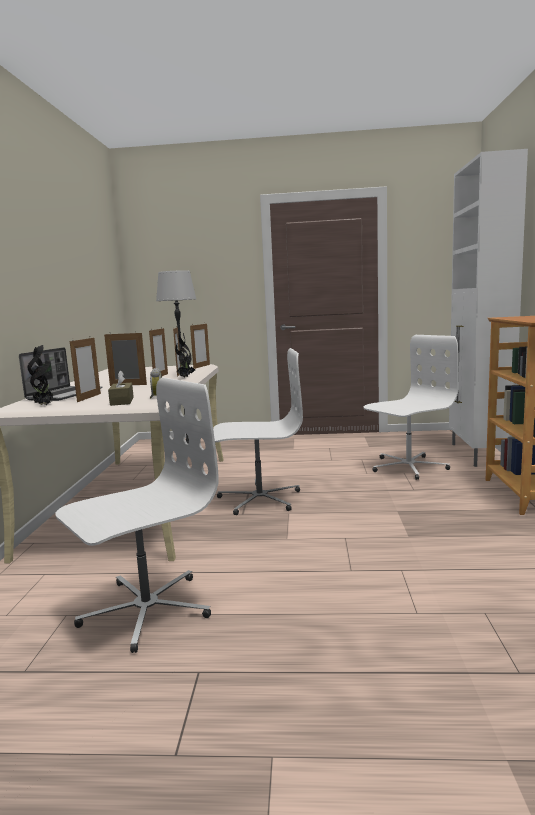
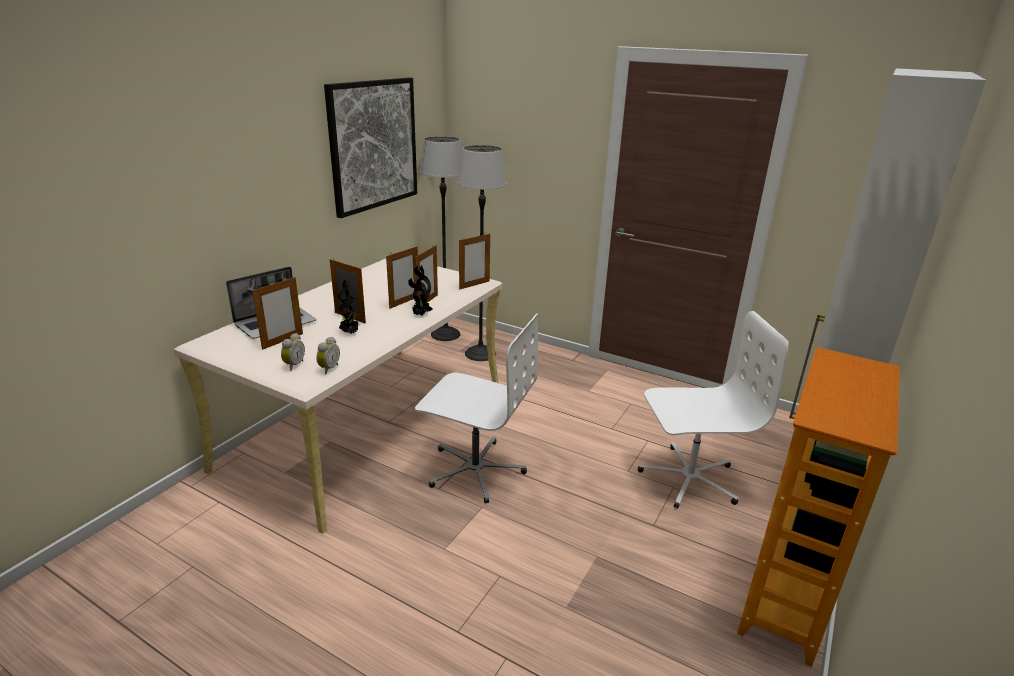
camera: 25 degrees right, 15 degrees up
(45, 405) = (233, 346): potted plant -> potted plant (350, 333)
(86, 271) = (373, 145): none -> picture
(122, 401) = (293, 365): brown tissue box -> alarm clock
(145, 609) = (248, 592): white office chair -> none
(146, 447) = (445, 334): none -> floor lamp

